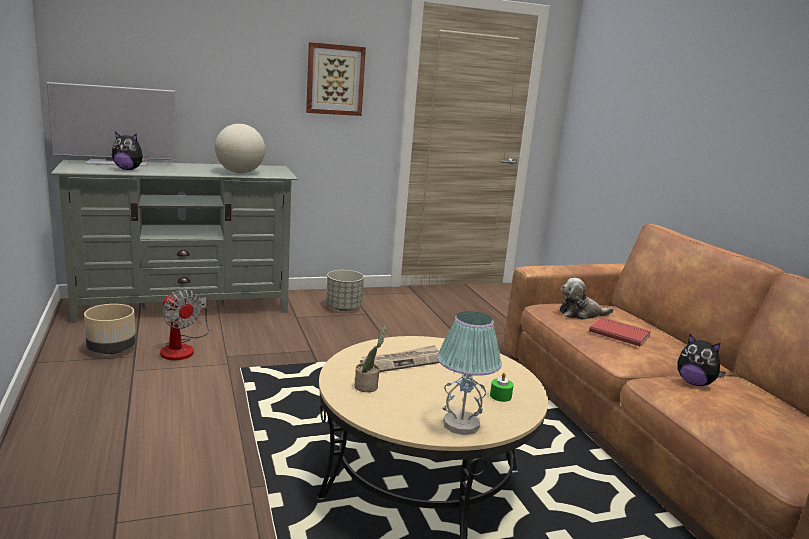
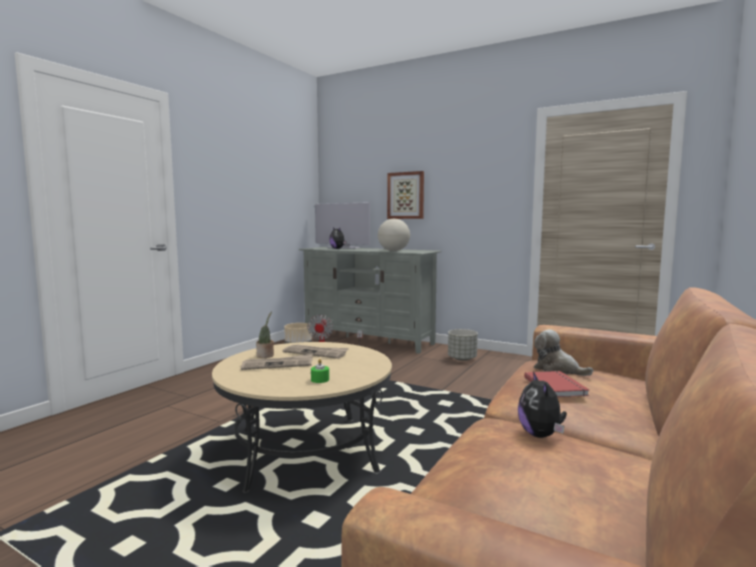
camera: 50 degrees right, 10 degrees down
(335, 79) = (475, 186): picture -> picture (406, 195)
(415, 393) = (278, 364): none -> newspaper
(461, 424) = (257, 381): table lamp -> none

